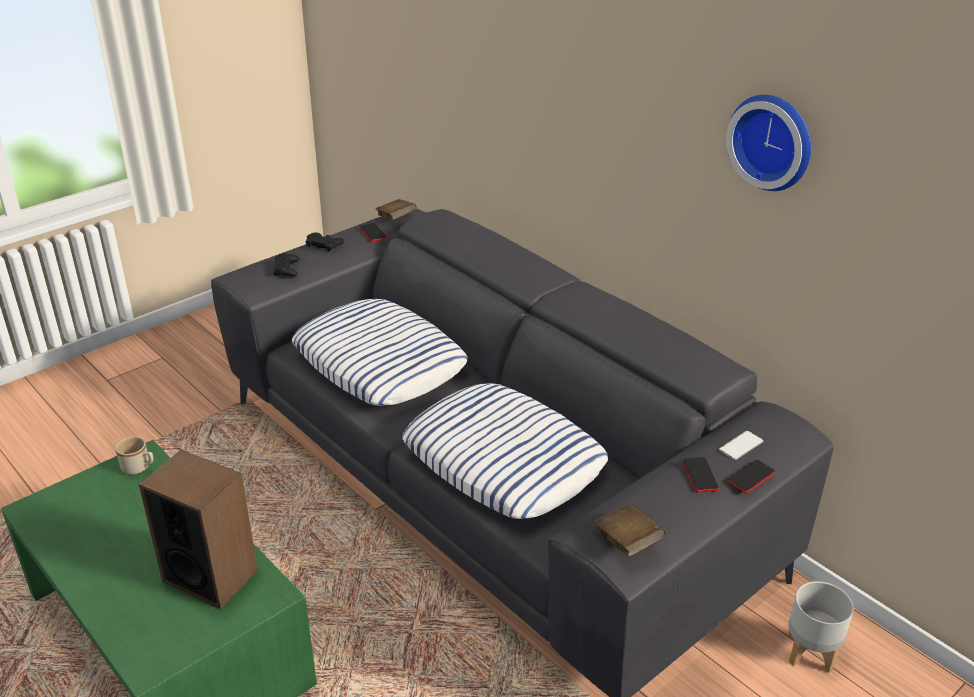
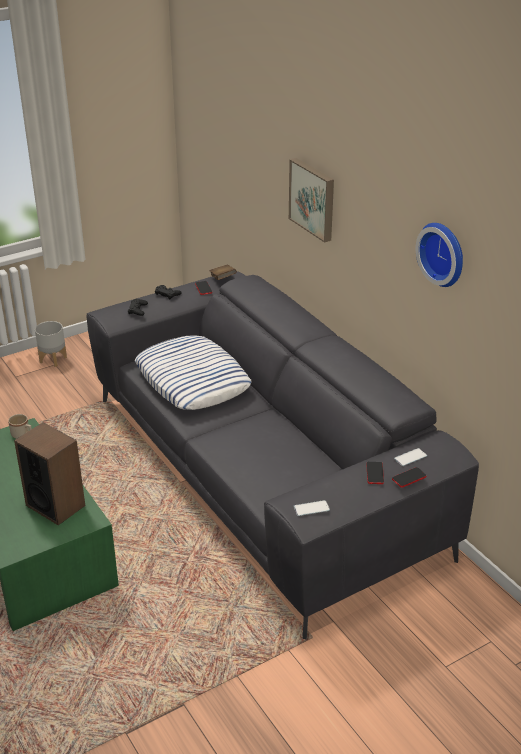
camera: 10 degrees right, 0 degrees up
(504, 460) = (259, 453): pillow -> none
(537, 89) = (313, 199): none -> picture
(627, 542) = (311, 508): brown book -> phone
(810, 653) = (454, 608): grey planter -> grey planter (53, 360)

